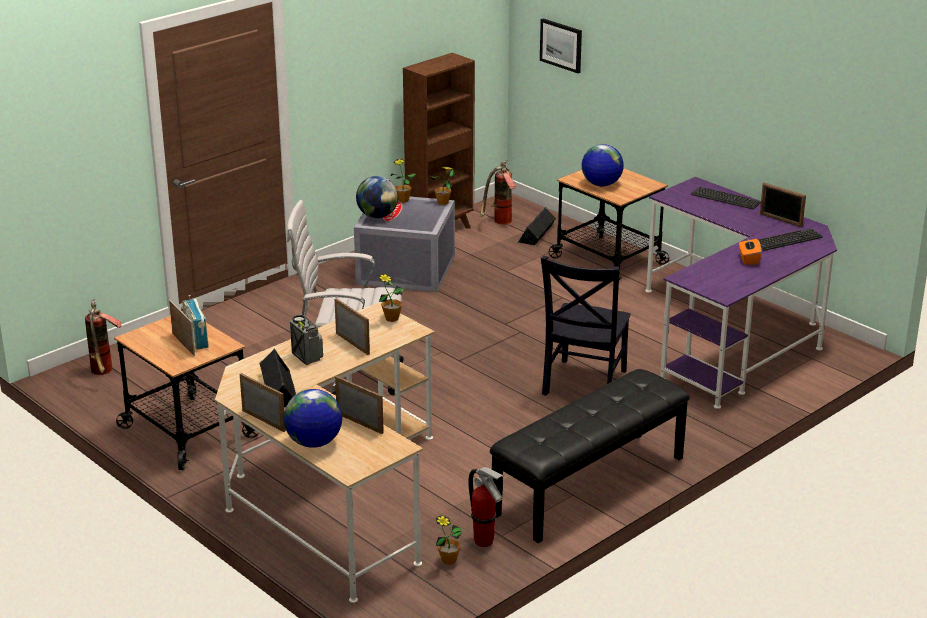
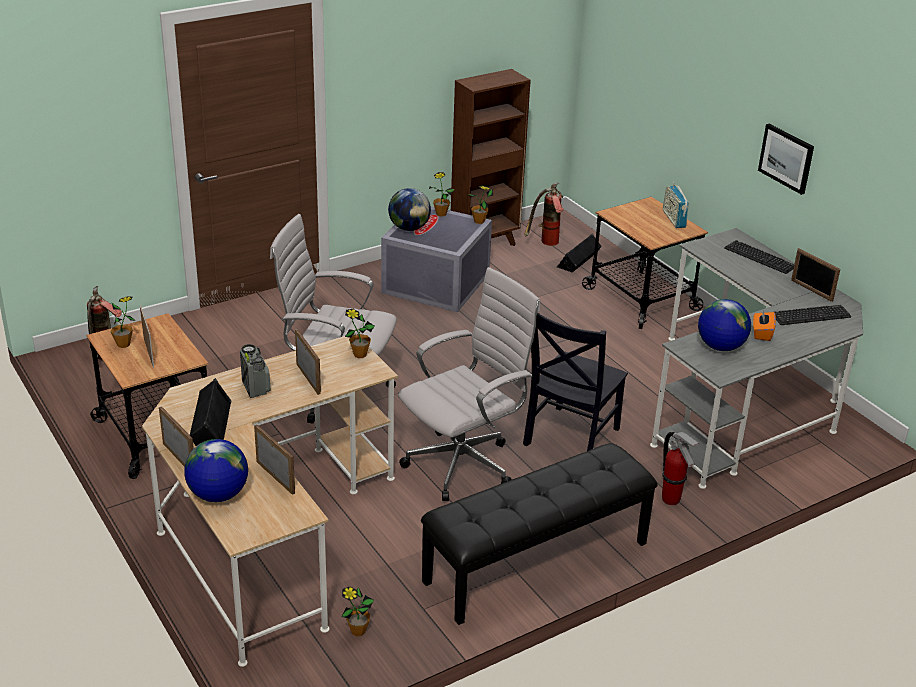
camera: 10 degrees right, 5 degrees up
(155, 340) = (123, 344): none -> potted plant
(196, 338) = (164, 347): radio -> radio (674, 219)
(484, 542) = (402, 614): fire extinguisher -> fire extinguisher (671, 500)
(493, 417) = (464, 463): none -> white office chair
(561, 45) = (624, 72): picture -> picture (786, 158)
(601, 184) = (639, 223): globe -> globe (720, 347)
(734, 334) = (746, 402): purple desk -> grey desk

